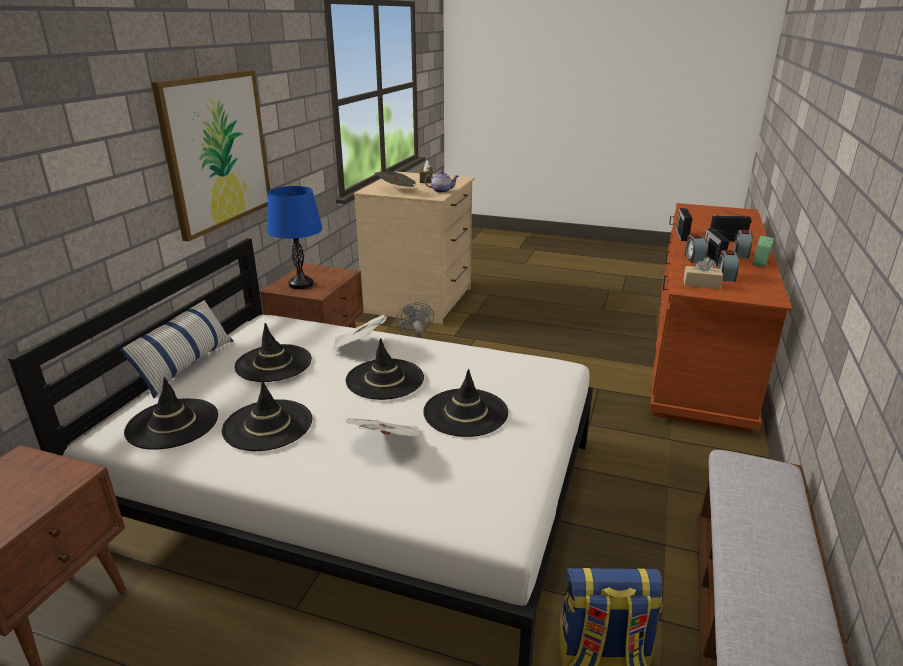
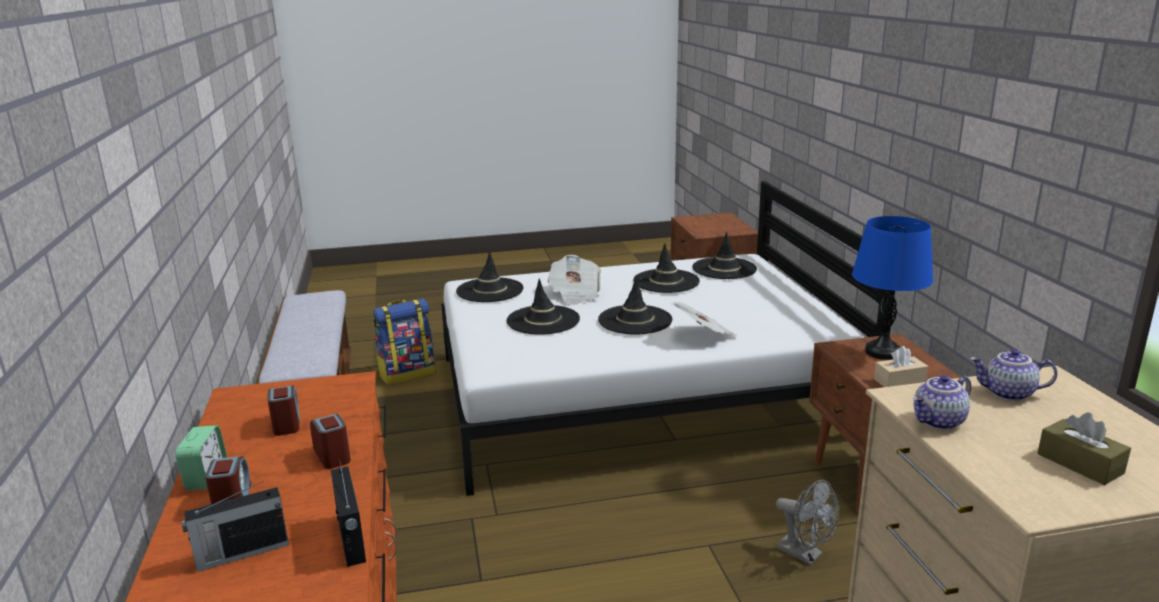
camera: 150 degrees right, 5 degrees down
(185, 365) = (804, 290): pillow -> none
(217, 151) = (912, 143): picture -> none
(273, 363) = (740, 304): black hat -> black hat (489, 290)
(398, 191) = (1008, 394): newspaper -> teapot
(701, 284) = (329, 396): beige tissue box -> beige tissue box (899, 381)
(712, 259) = (297, 465): radio -> none

